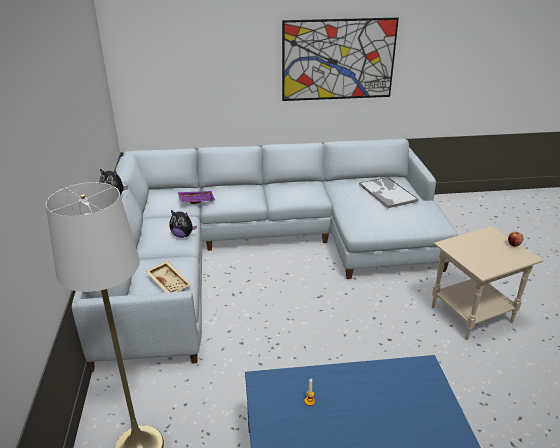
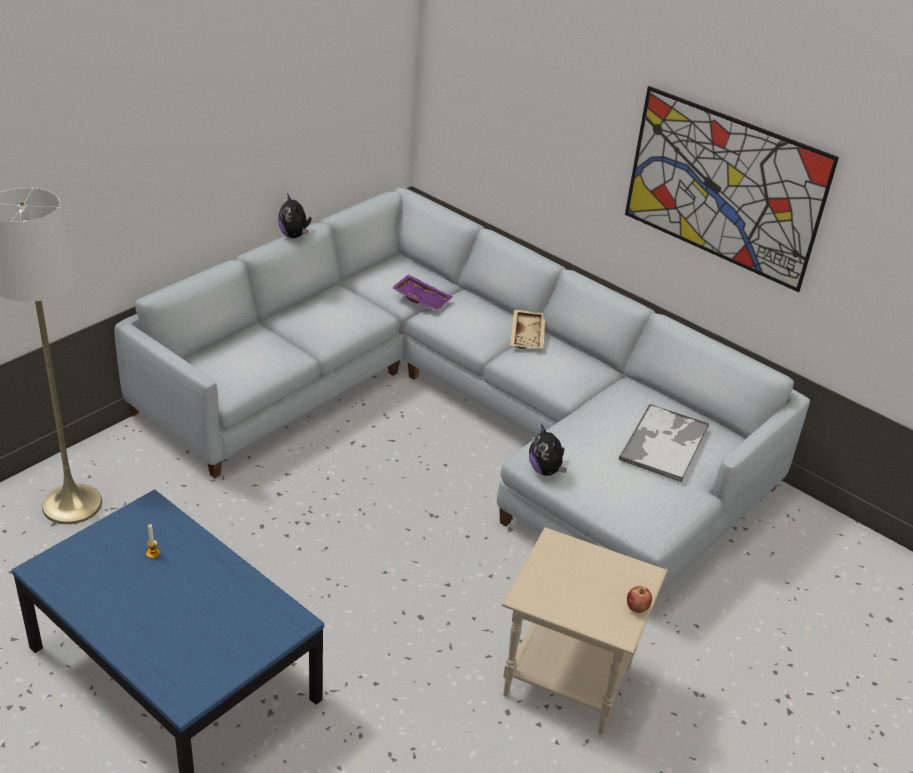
camera: 45 degrees right, 5 degrees up
(169, 282) = (244, 367): beige tray -> beige tray (528, 336)
(183, 235) = (339, 329): plush toy -> plush toy (545, 470)

